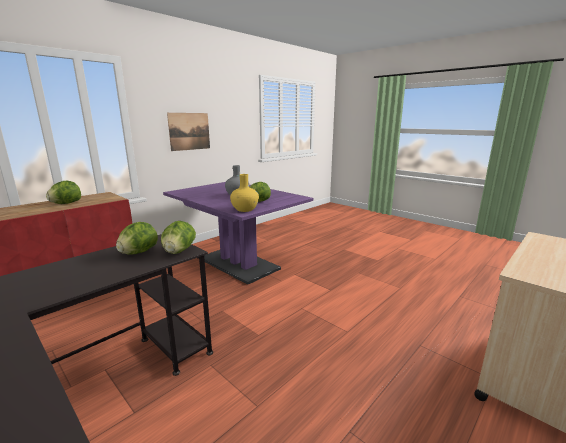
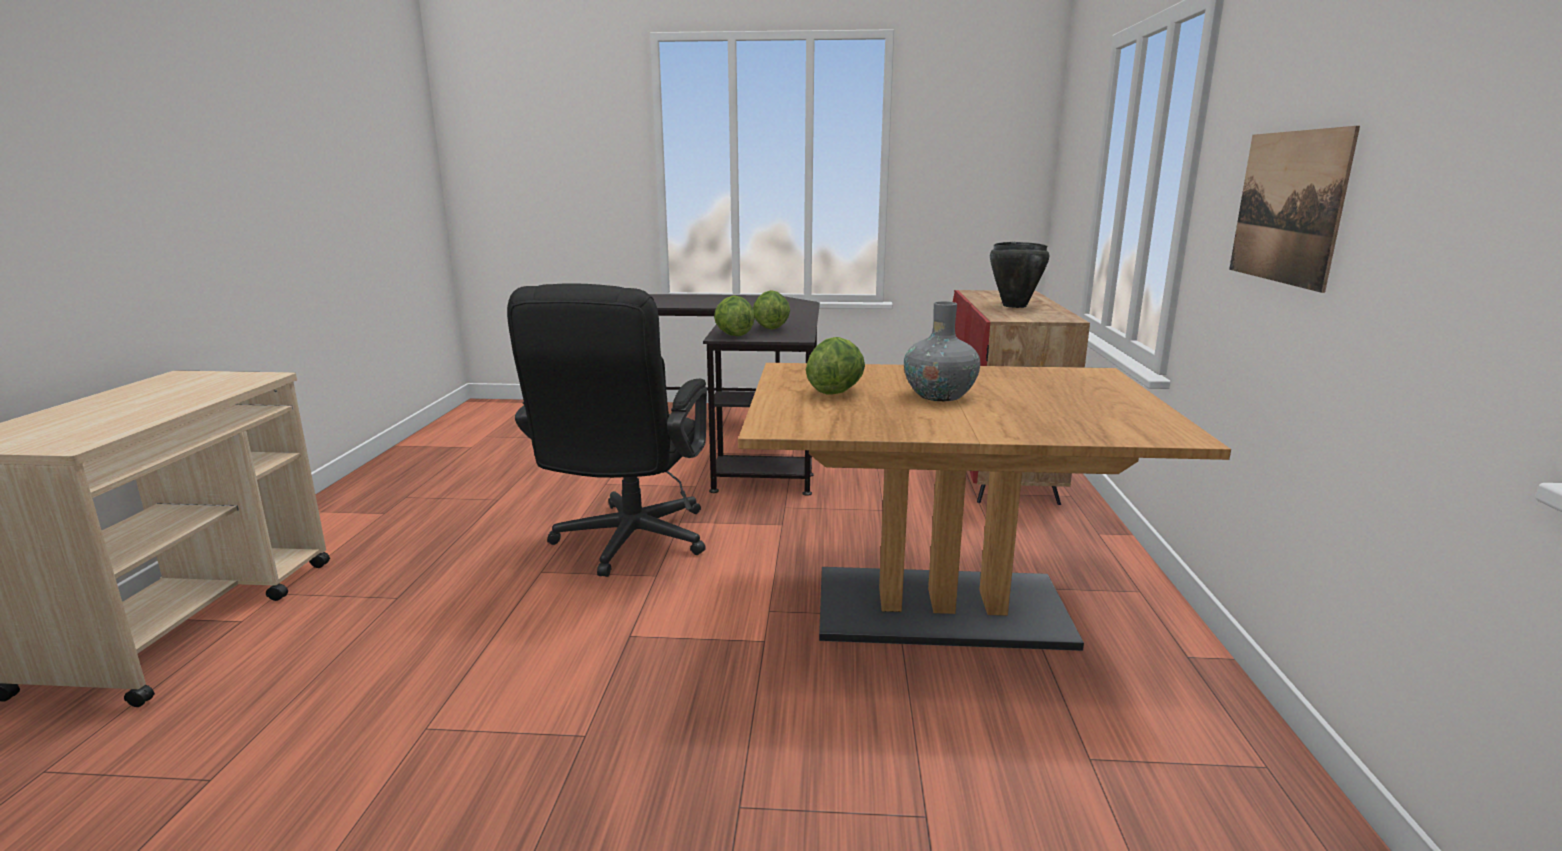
camera: 140 degrees right, 0 degrees up
(66, 203) = (1014, 306): lettuce -> black cooking pot
(238, 264) = (940, 608): purple dining table -> brown dining table
(245, 209) = (801, 372): yellow vase -> none
(298, 330) = (626, 545): none -> black office chair

